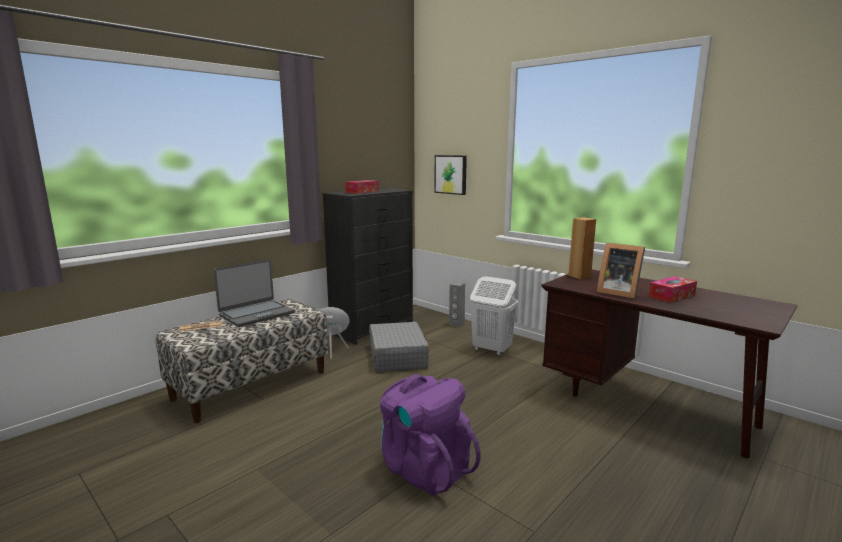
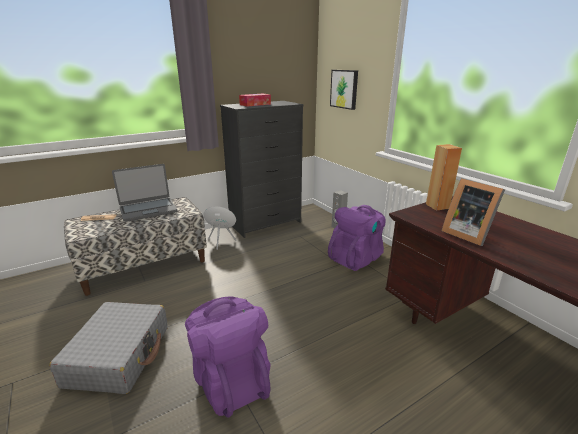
camera: 15 degrees right, 10 degrees up
(397, 356) = (271, 254): grey suitcase -> grey suitcase (119, 355)
(491, 350) = (356, 258): white laundry basket -> purple backpack
(671, 296) = (531, 246): tissue box -> none

